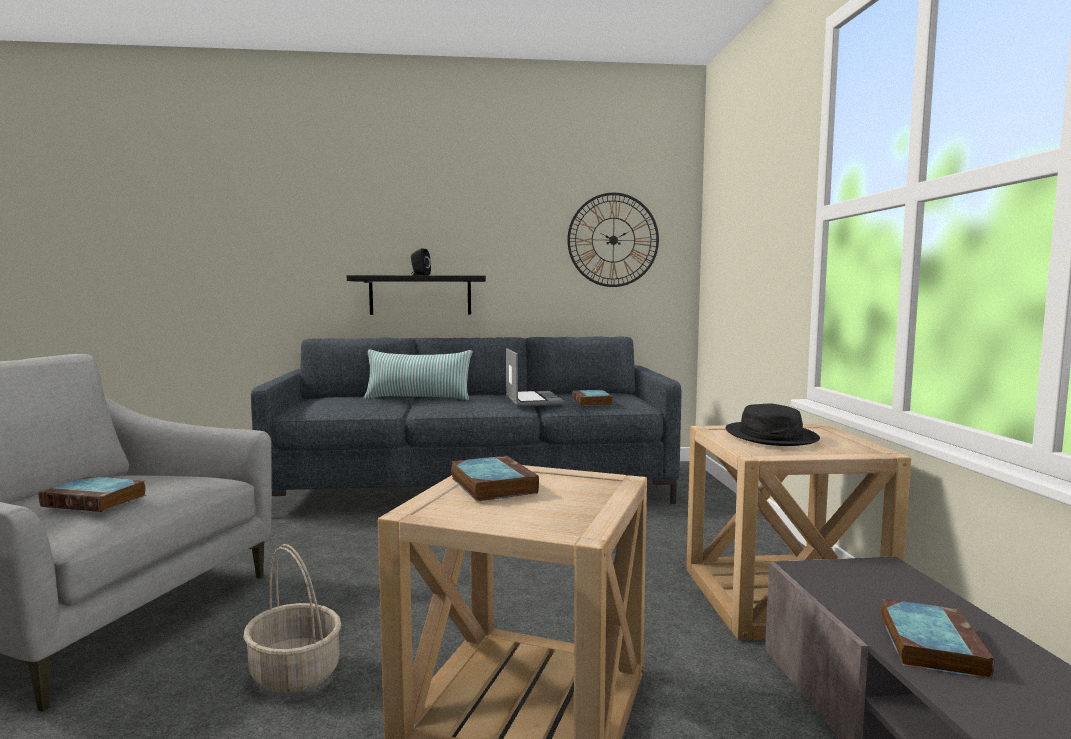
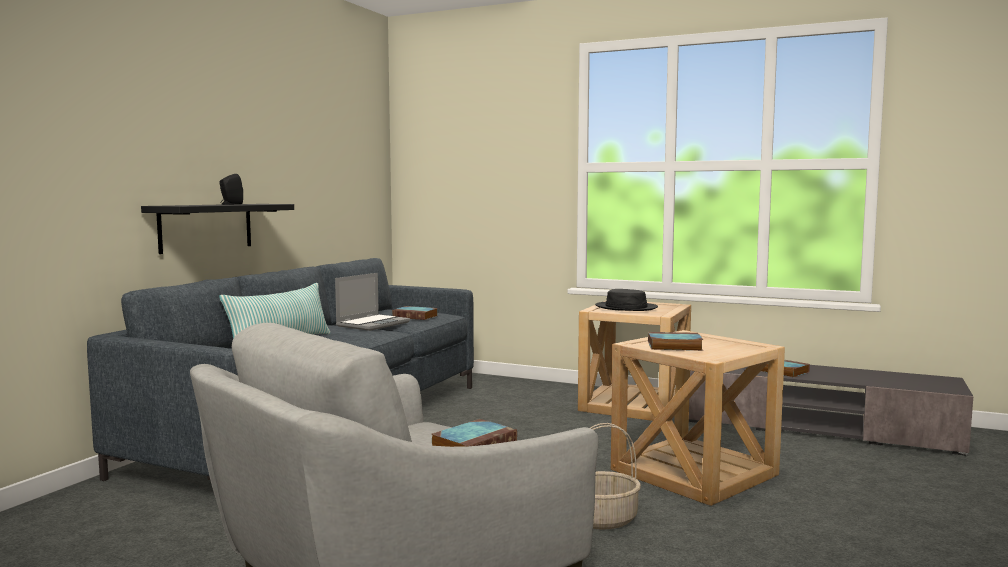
camera: 60 degrees left, 0 degrees up
(532, 400) = (373, 324): laptop -> laptop turned 105 degrees clockwise
(613, 240) = (344, 167): wall clock -> none

